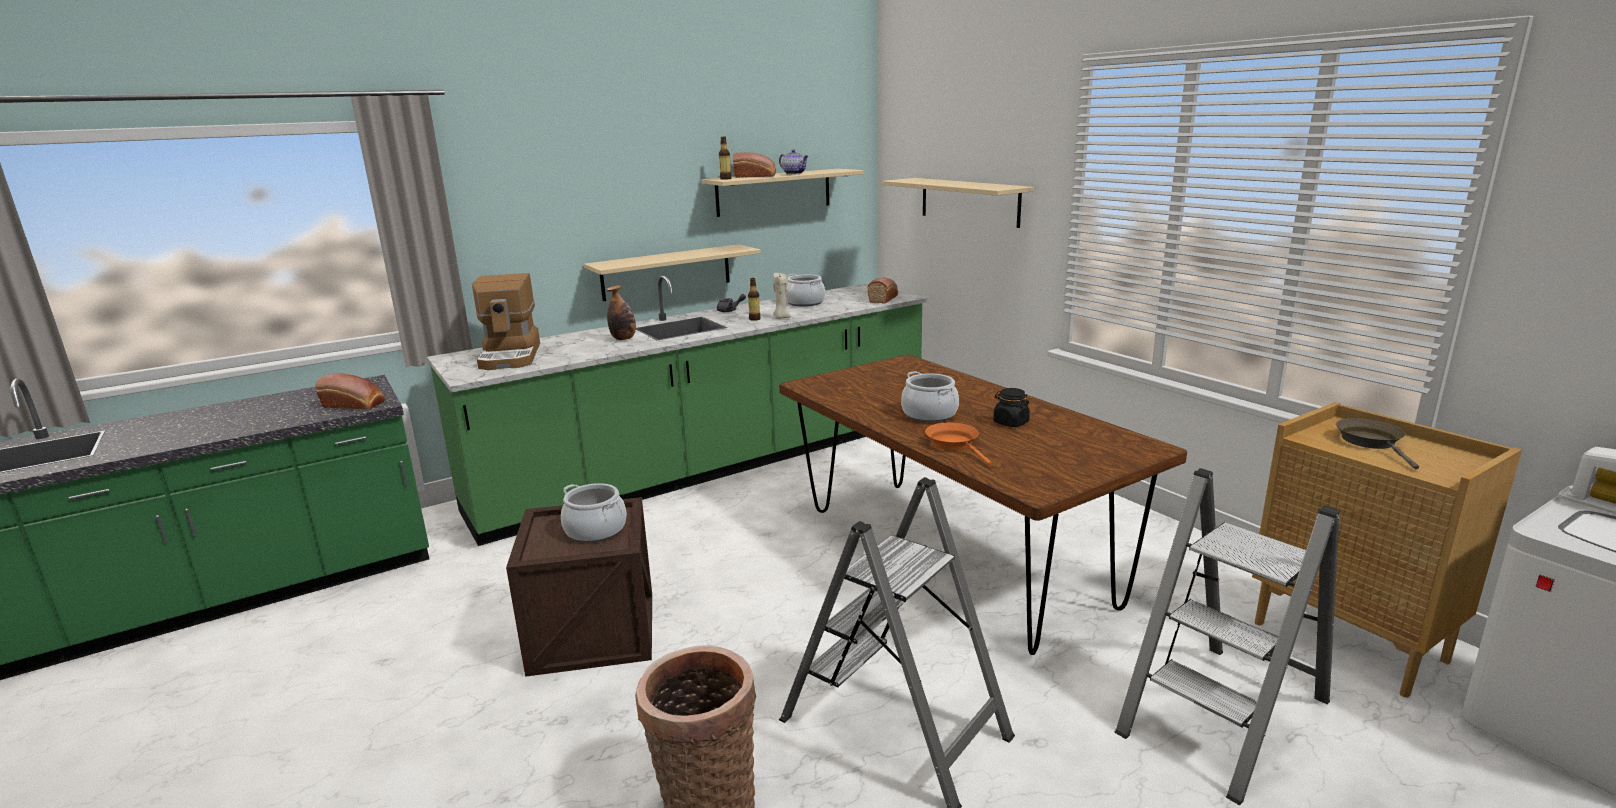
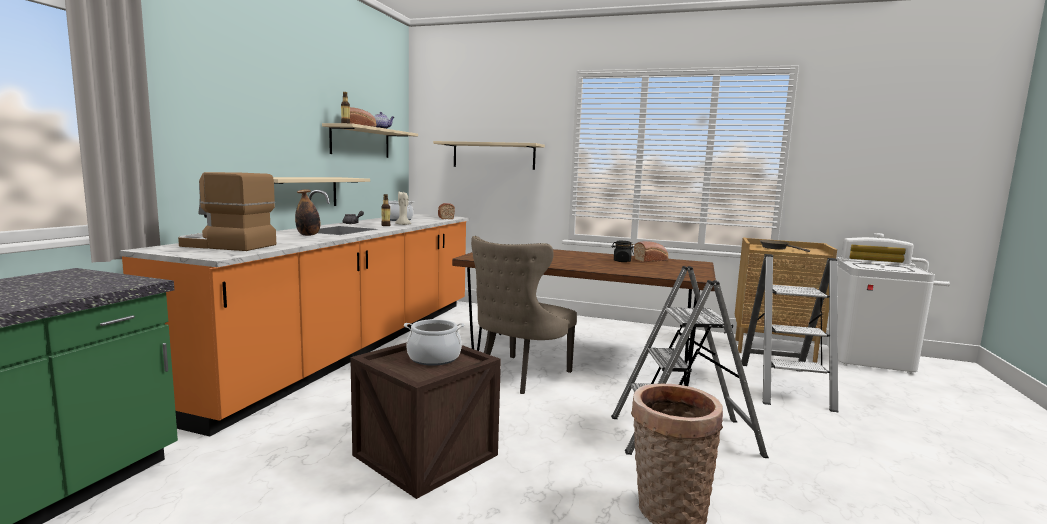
camera: 40 degrees left, 10 degrees down
(355, 405) = (106, 284): bread -> bread (651, 260)
(511, 356) = (226, 245): coffee machine -> coffee machine turned 150 degrees clockwise
(712, 466) = (353, 346): green counter -> orange counter
(826, 561) = (519, 376): none -> beige chair
(929, 414) = (576, 262): cooking pot -> none
(954, 444) = (619, 269): orange frying pan -> none

